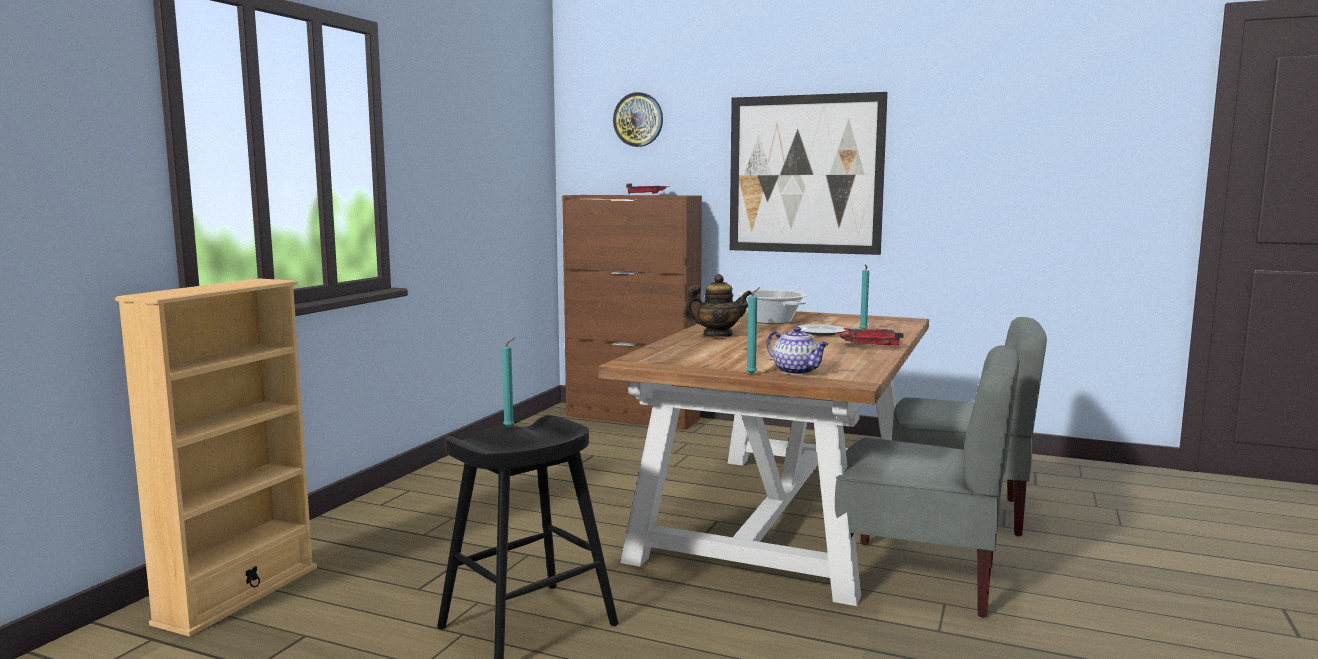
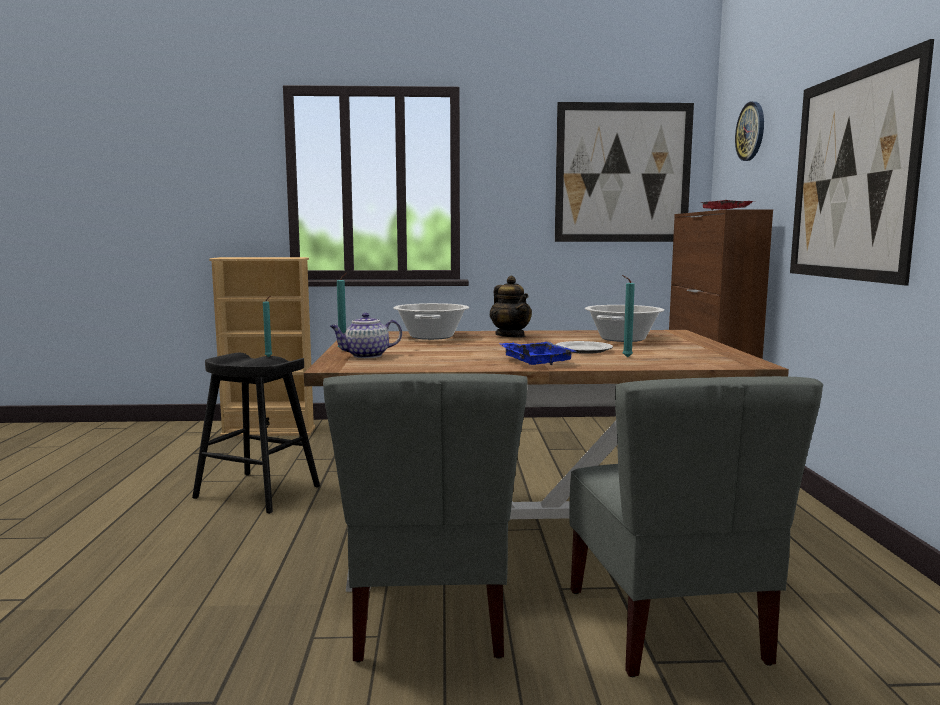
camera: 65 degrees right, 0 degrees up
(506, 149) = (623, 173): none -> picture
(690, 350) = (431, 336): none -> cooking pot
(797, 371) = (366, 356): teapot -> teapot turned 45 degrees clockwise
(869, 345) = (535, 362): red tray -> blue tray

